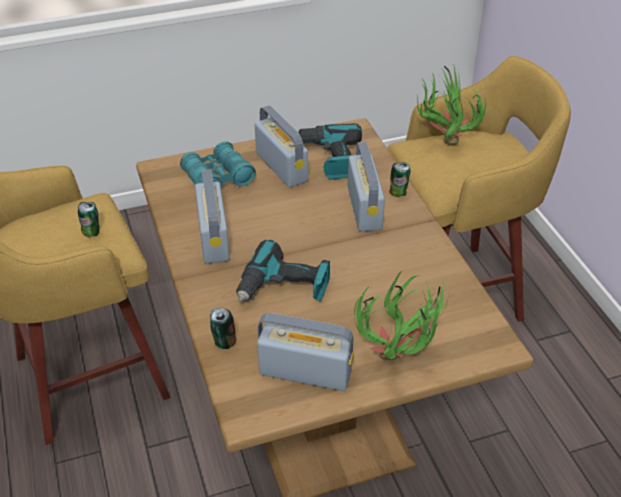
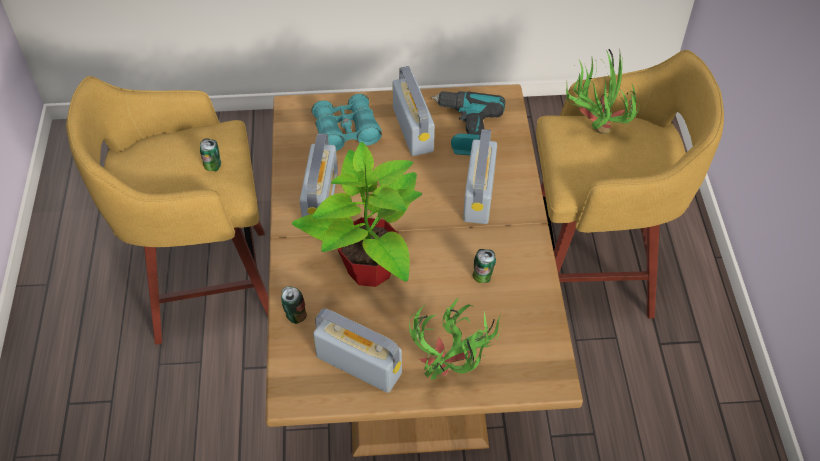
camera: 15 degrees right, 10 degrees up
(284, 288) = (369, 270): power drill -> potted plant
(398, 193) = (520, 184): can -> can (482, 277)

